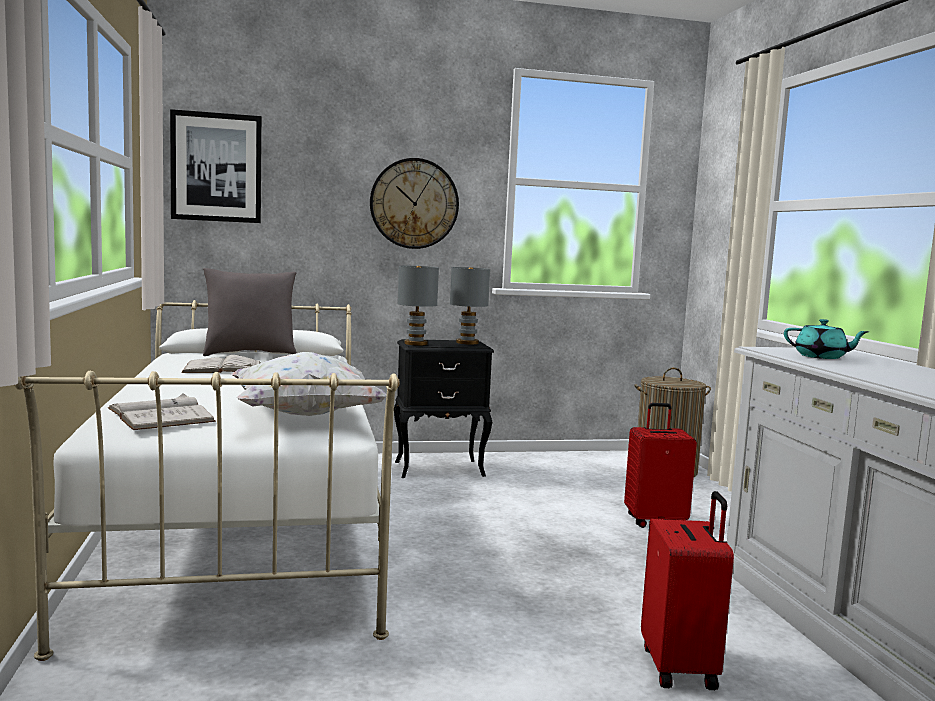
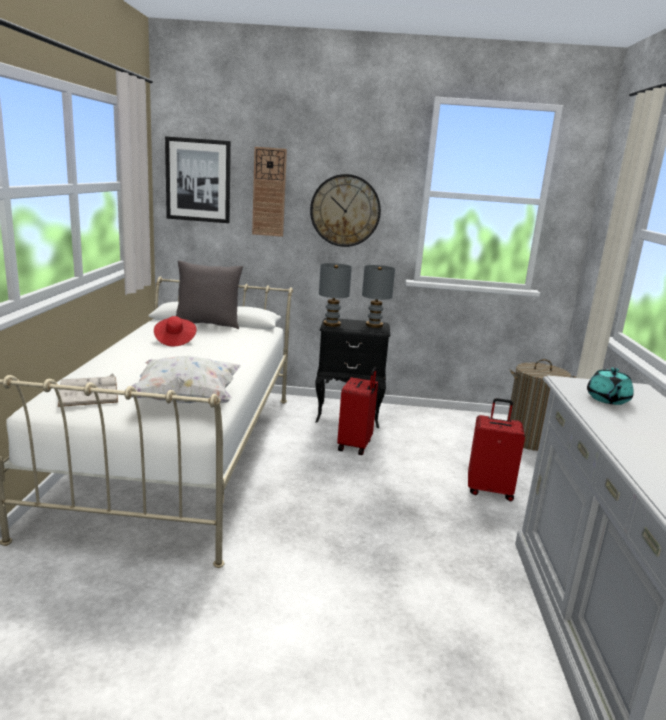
camera: 15 degrees right, 10 degrees up
(223, 368) = (174, 340): white book -> red hat
(314, 182) = (269, 192): none -> wall clock
(681, 667) = (422, 636): red suitcase -> red suitcase (356, 445)
(821, 357) = (607, 400): turquoise teapot -> turquoise teapot turned 60 degrees clockwise

